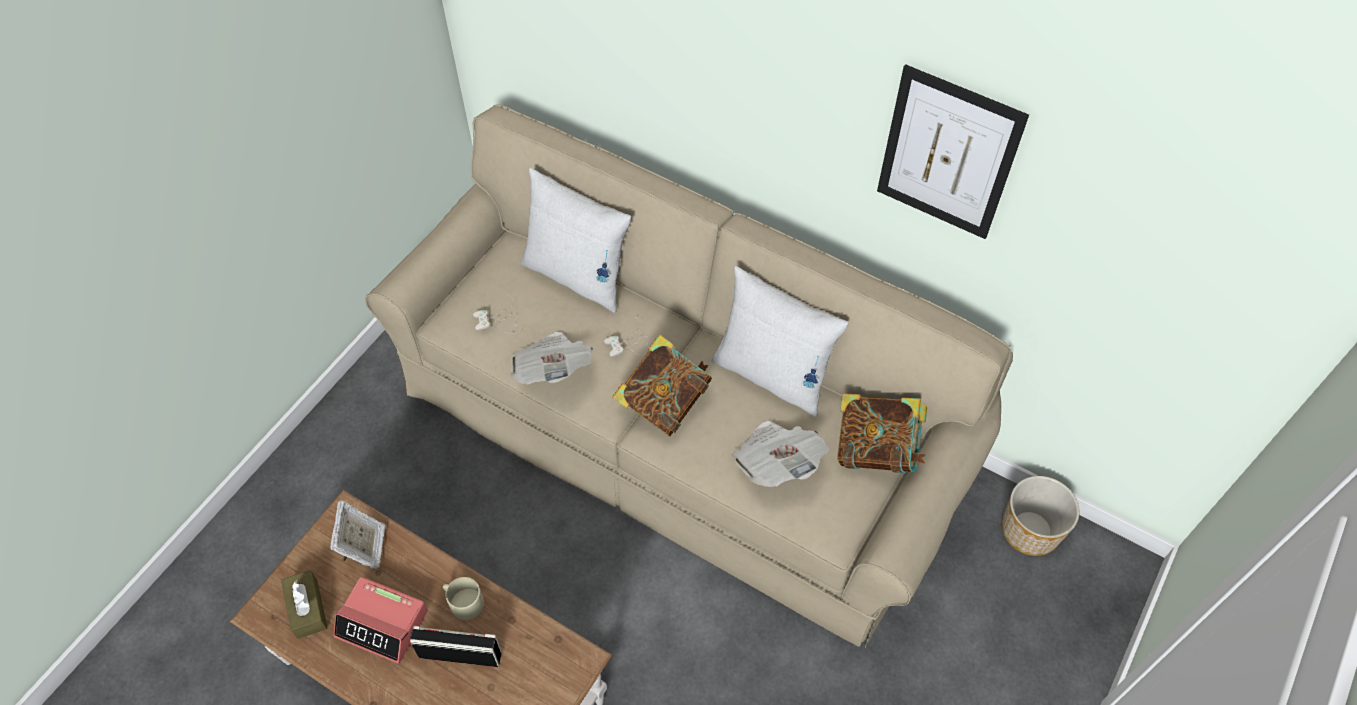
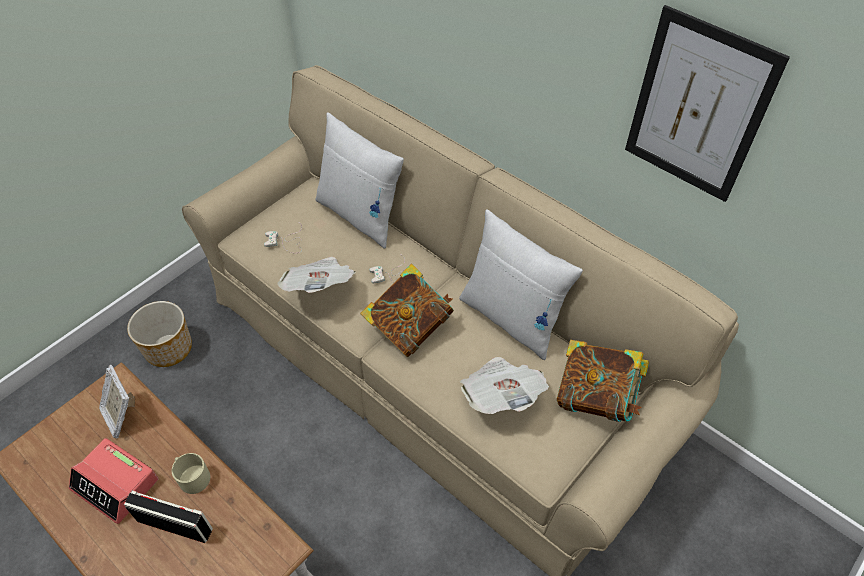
camera: 10 degrees right, 5 degrees down
(307, 608) = (56, 459): brown tissue box -> none
(365, 548) = (122, 415): picture frame -> picture frame turned 135 degrees clockwise
(1030, 530) = (734, 500): planter -> planter (169, 348)

